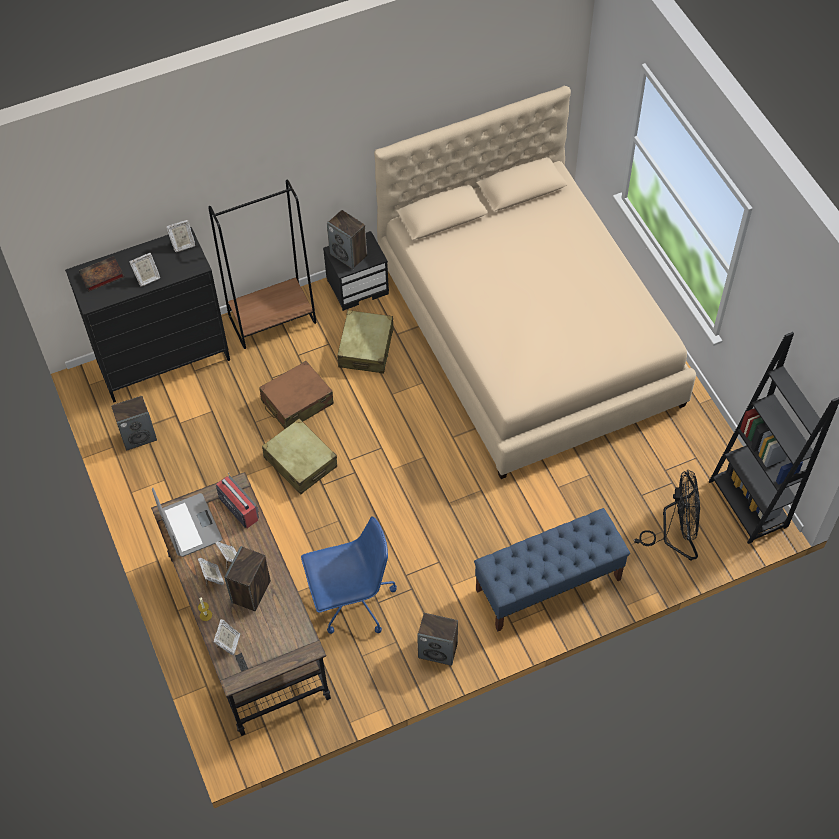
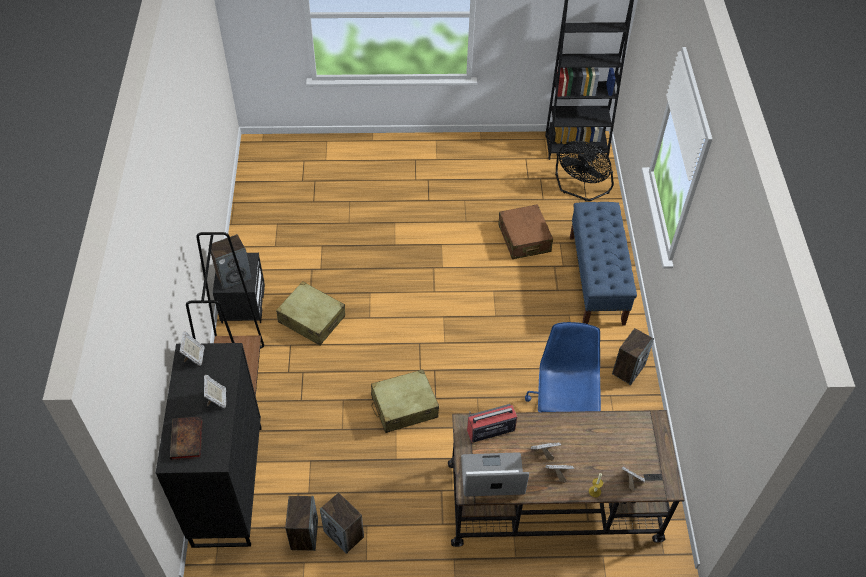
camera: 70 degrees left, 5 degrees down
(251, 592) = (584, 447): speaker -> speaker (344, 534)
(297, 402) = (339, 389): brown suitcase -> brown suitcase (524, 238)
(528, 332) = (360, 209): beige bed -> none

